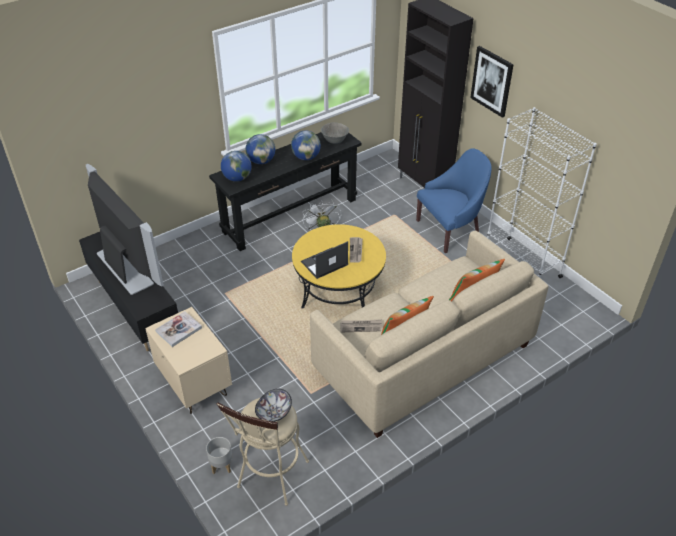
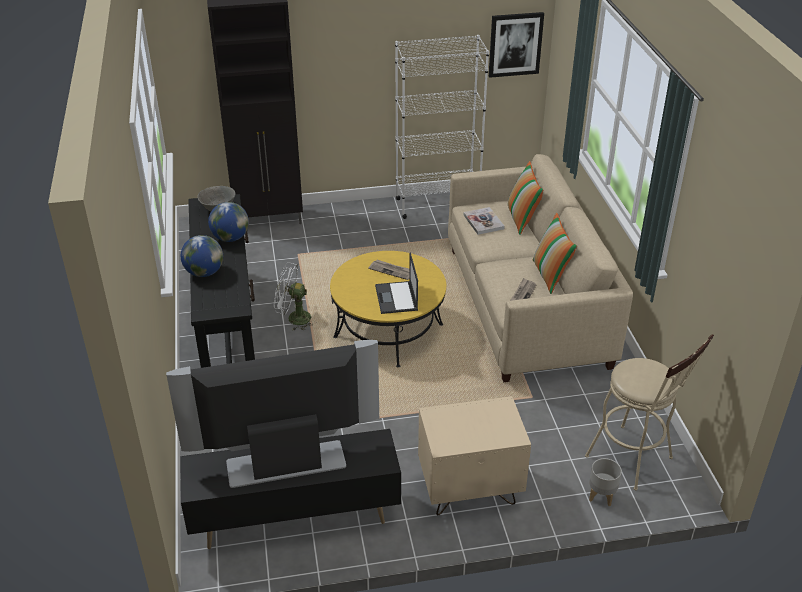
camera: 65 degrees left, 5 degrees down
(179, 330) = (454, 427): book -> book (483, 222)
(237, 178) = (222, 300): globe -> none
(273, 412) = (642, 370): bowl -> none
(450, 230) = (354, 227): blue armchair -> none
(492, 81) = (325, 46): picture -> picture (515, 44)

